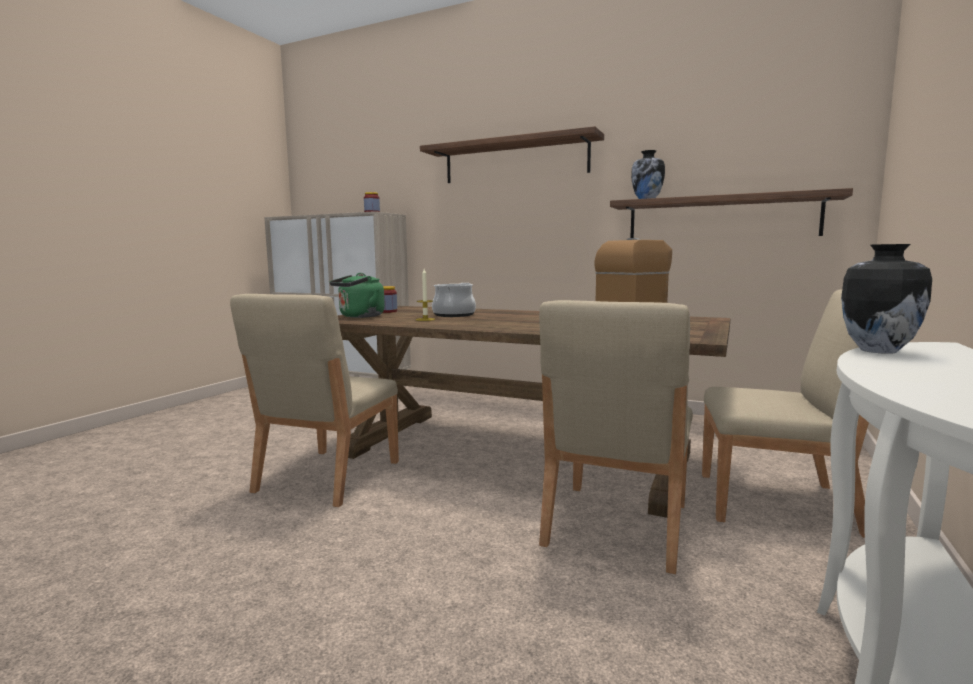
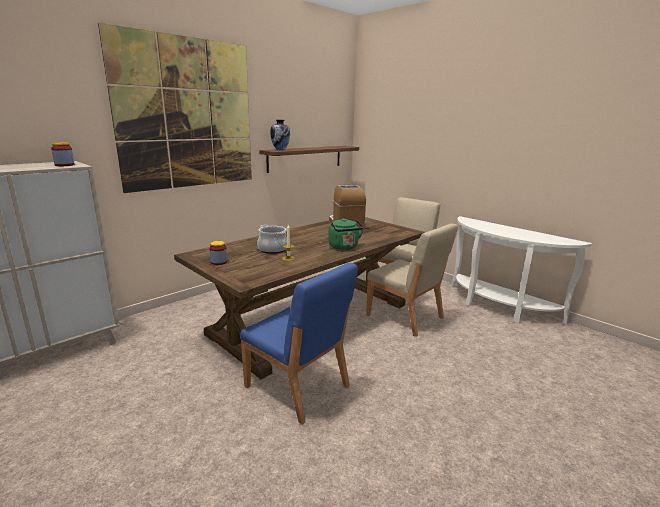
camera: 70 degrees left, 10 degrees up
(327, 477) = (297, 387): beige chair -> blue chair
(359, 316) = (241, 272): green kettle -> green kettle (344, 247)
(515, 160) = (187, 114): shelf -> picture
(877, 350) = (473, 225): vase -> none

